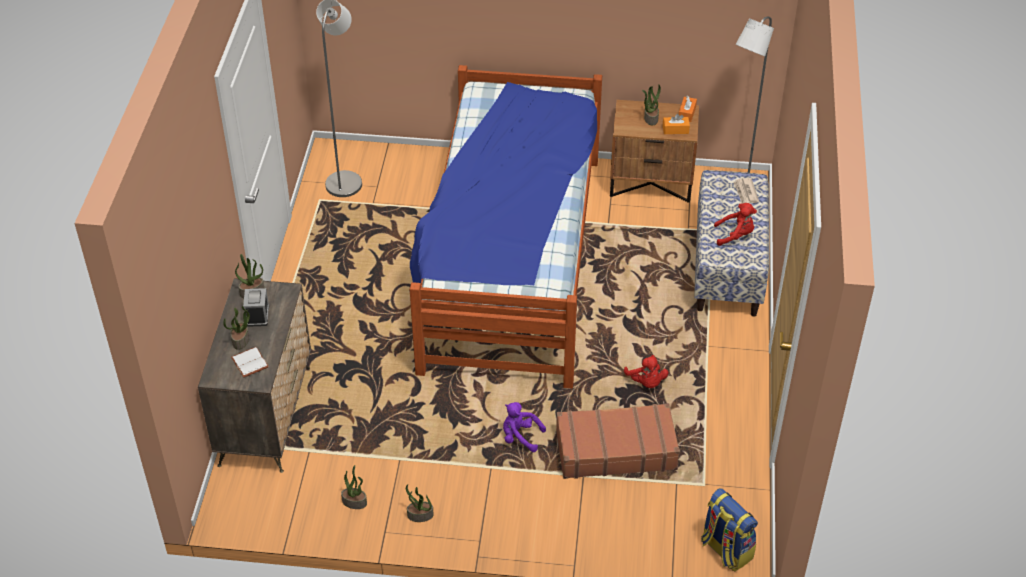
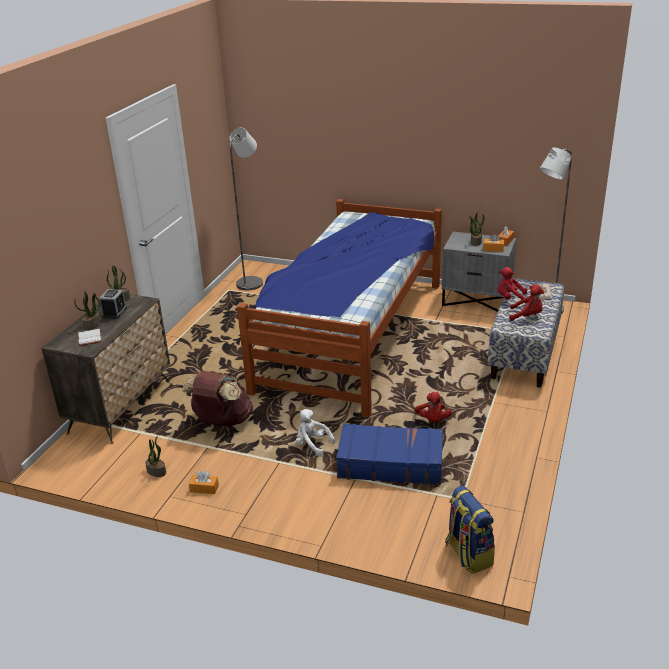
camera: 15 degrees right, 15 degrees down
(401, 420) = (222, 422): none -> brown backpack
(420, 516) = (204, 488): potted plant -> orange tissue box
(520, 437) = (312, 444): purple plush toy -> white plush toy
(615, 449) = (390, 463): brown suitcase -> blue suitcase
(651, 182) = (476, 300): brown nightstand -> grey nightstand
(710, 208) = (510, 299): none -> red plush toy

